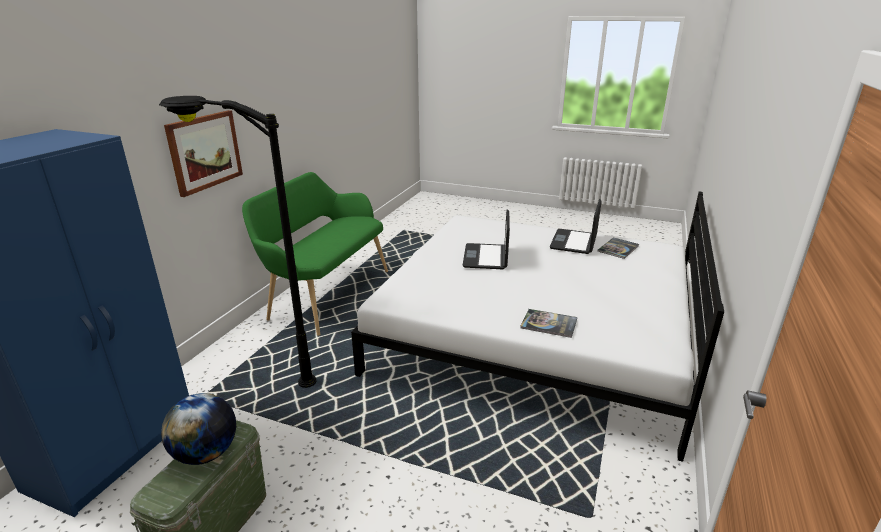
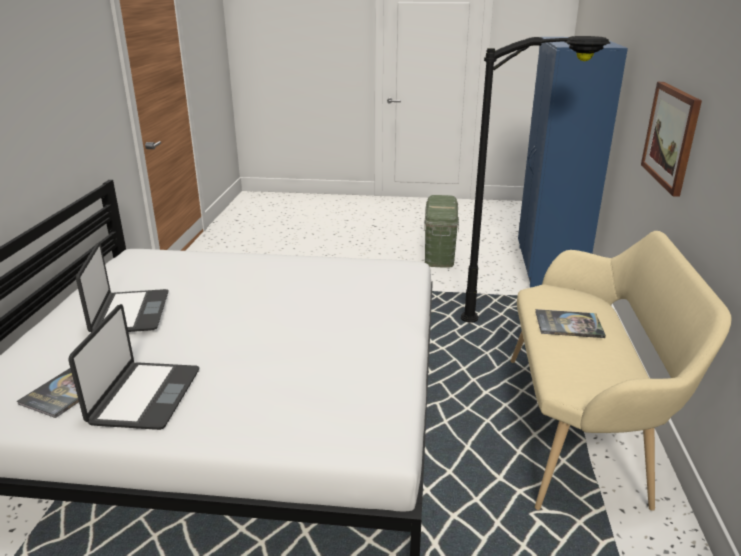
camera: 165 degrees right, 0 degrees up
(206, 453) = (441, 207): globe -> none
(325, 294) = (582, 428): green bench -> beige bench
(486, 257) = (307, 338): laptop -> laptop (129, 313)
(549, 324) = (231, 265): book -> book (568, 324)

